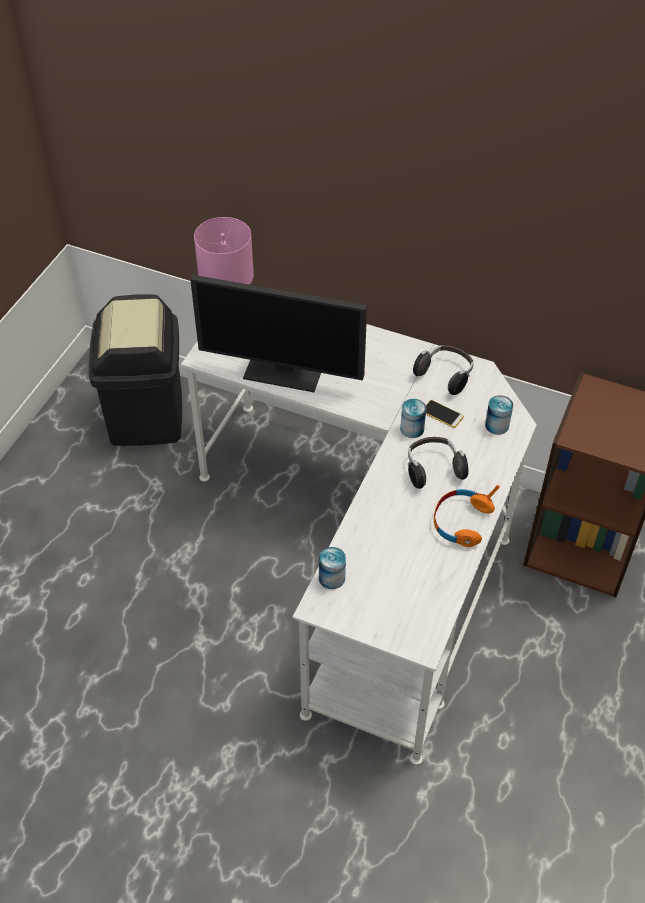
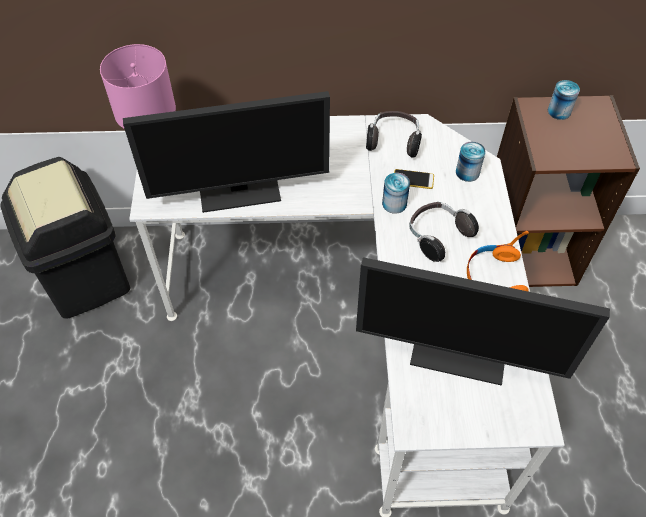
camera: 25 degrees left, 5 degrees up
(332, 578) = (409, 389): can -> can (559, 111)
(394, 565) = (460, 350): none -> monitor

